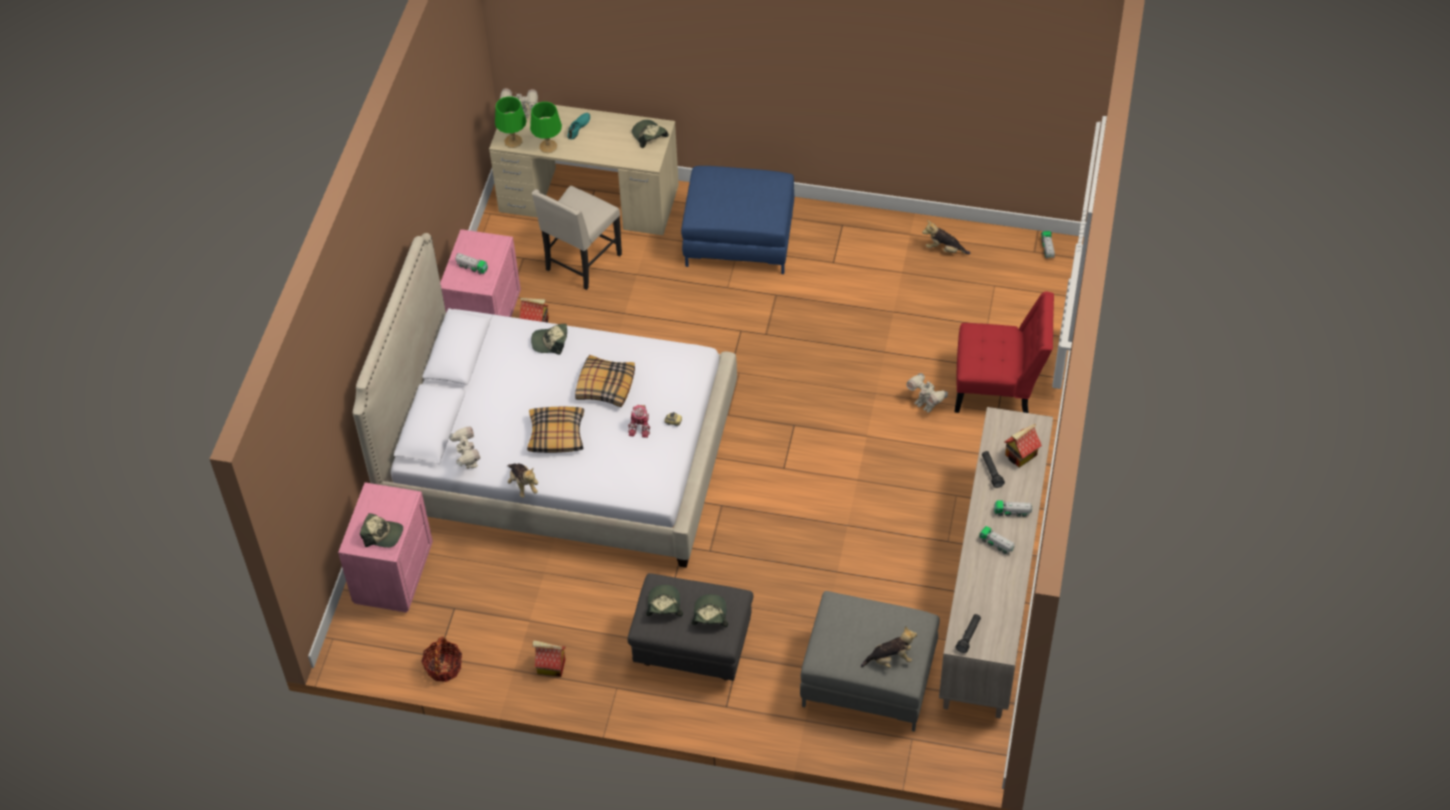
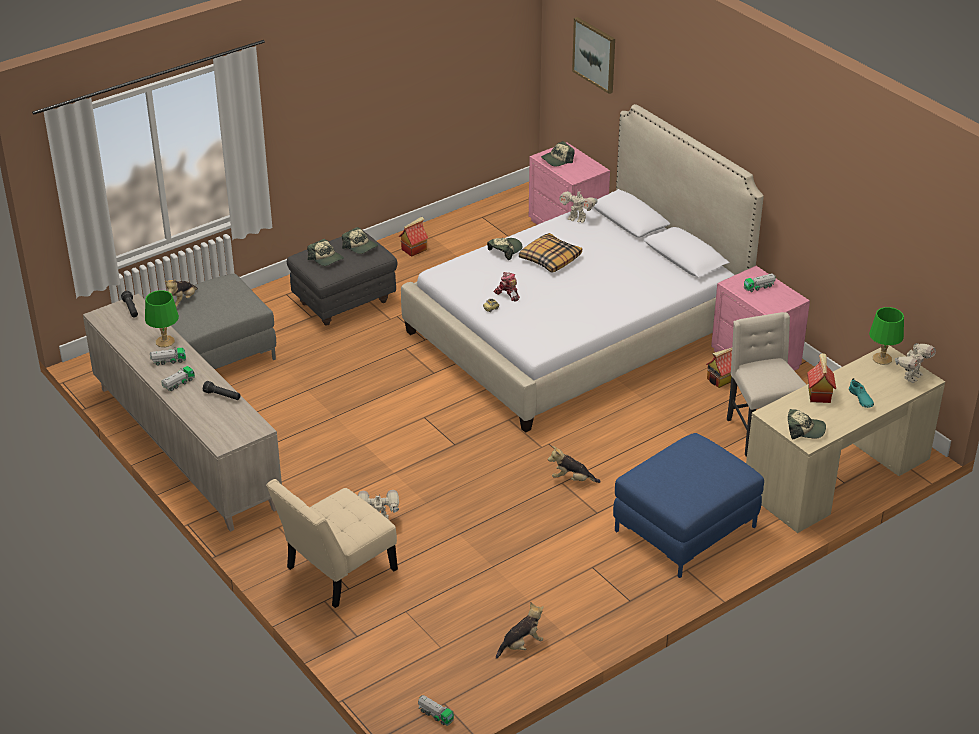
camera: 130 degrees right, 15 degrees down
(310, 446) = (595, 54): none -> picture
(443, 667) = (471, 215): basket -> none
(523, 485) = (527, 229): plush toy -> plush toy (572, 479)
(547, 146) = (854, 372): green table lamp -> green table lamp (165, 341)
(550, 342) = (641, 296): cap -> cap (505, 250)
(605, 386) = (566, 298): pillow -> none
(999, 388) = (336, 572): red chair -> beige chair
(1021, 455) = (212, 418): toy house -> toy house (818, 394)

